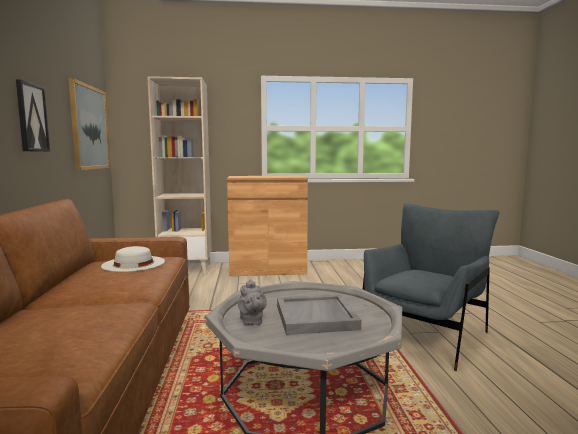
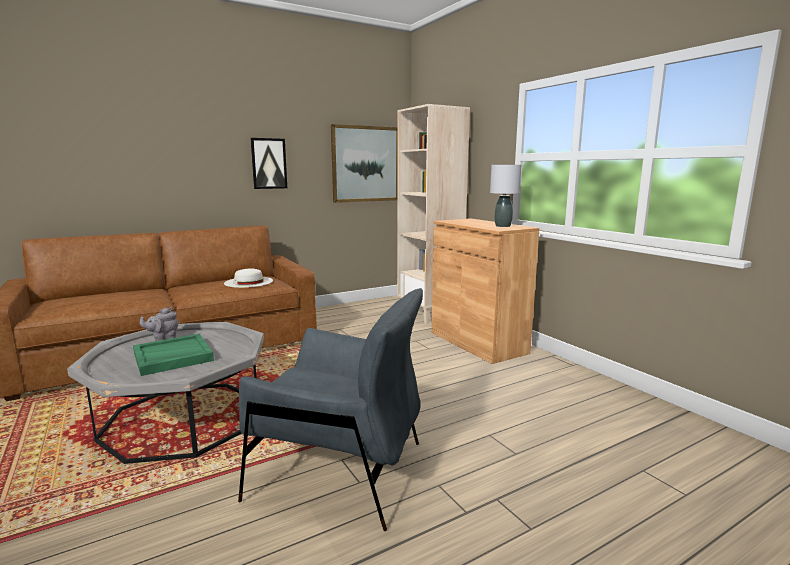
camera: 65 degrees right, 5 degrees up
(285, 176) = (503, 226): none -> grey table lamp
(317, 317) = (172, 357): grey tray -> green tray

